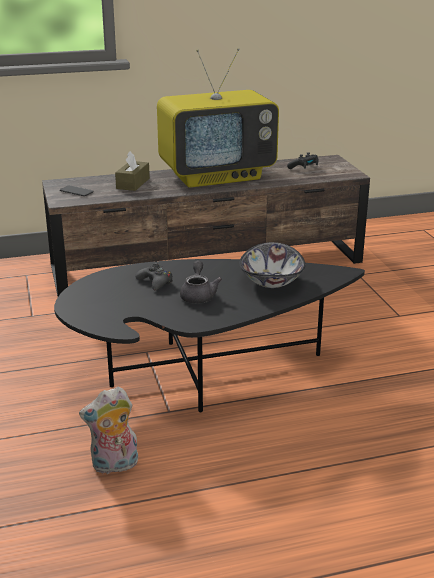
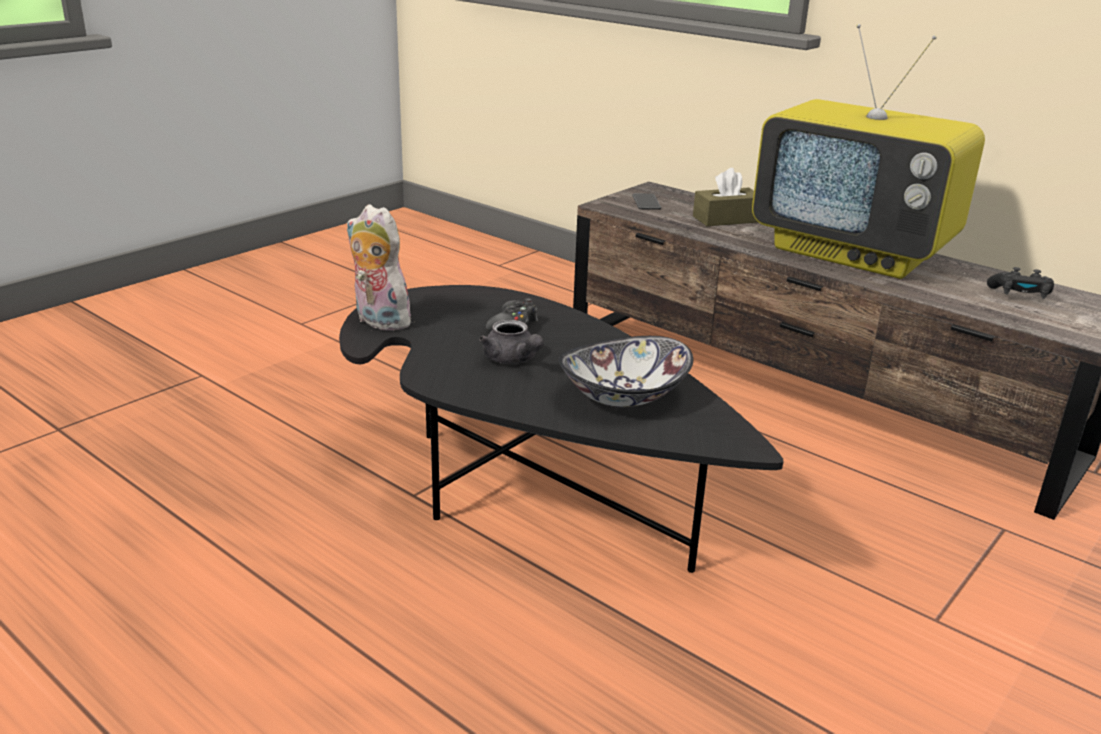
camera: 55 degrees right, 0 degrees up
(114, 466) = (269, 500): plush toy -> plush toy (378, 321)
(198, 295) = (512, 360): grey teapot -> grey teapot turned 90 degrees clockwise

